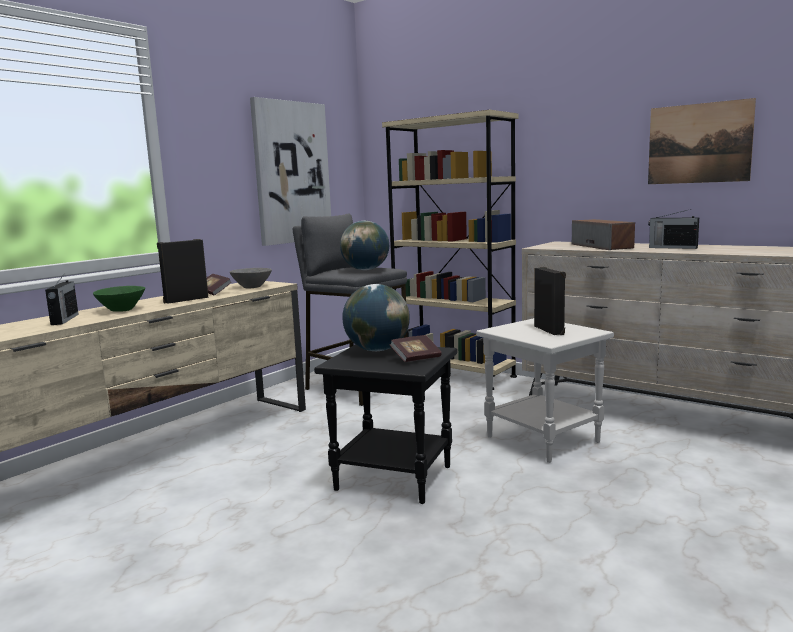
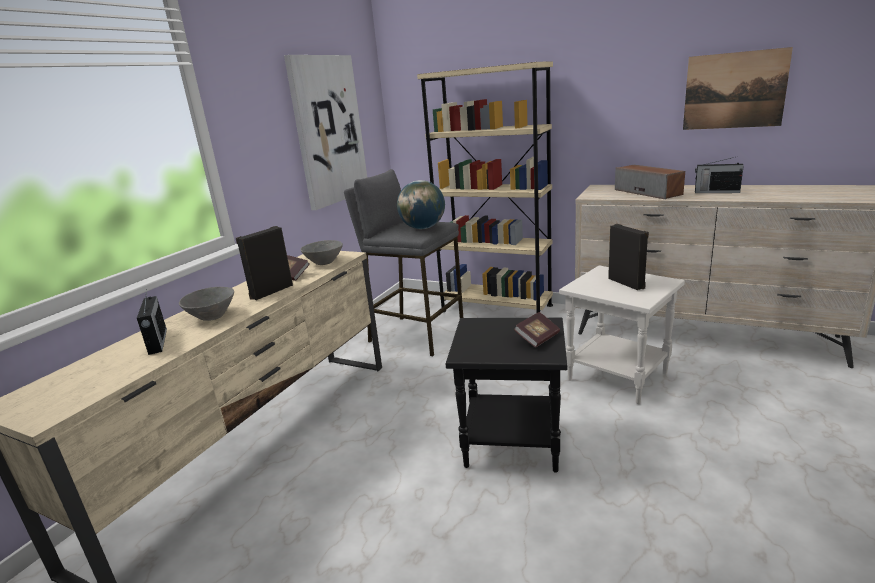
camera: 10 degrees left, 10 degrees up
(121, 310) = (212, 317): green bowl -> grey bowl
(377, 350) = (488, 329): globe -> none

